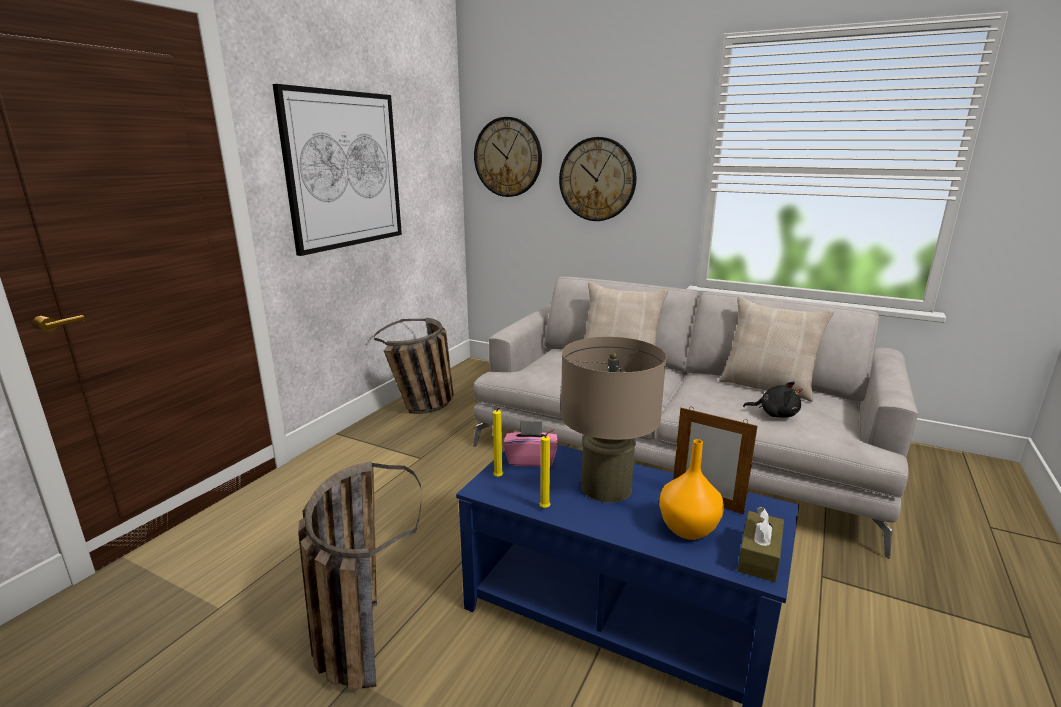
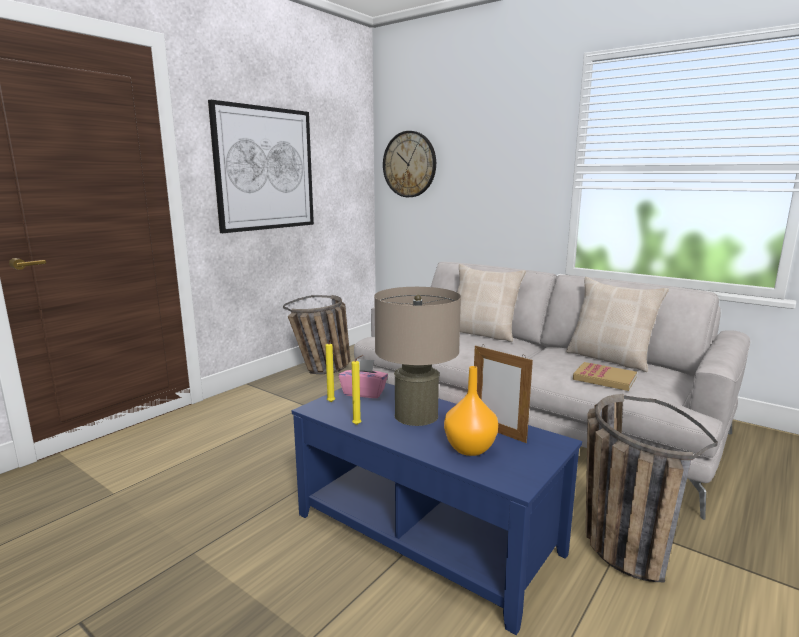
camera: 10 degrees right, 5 degrees down
(359, 627) = (211, 518): basket -> basket (615, 536)
(597, 179) = (480, 181): wall clock -> none
(759, 556) = (522, 472): brown tissue box -> none
(775, 414) = (604, 379): black plush toy -> book

